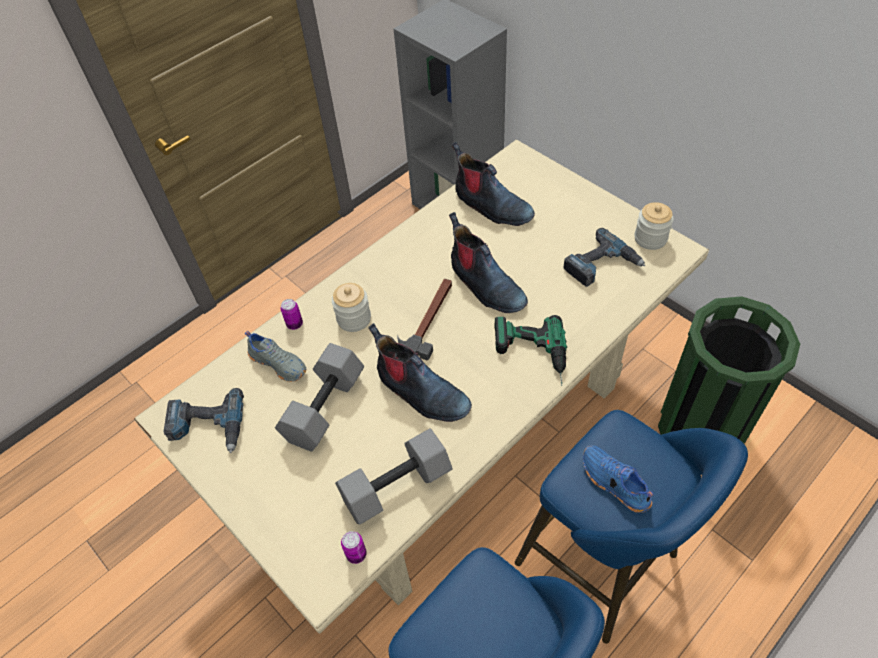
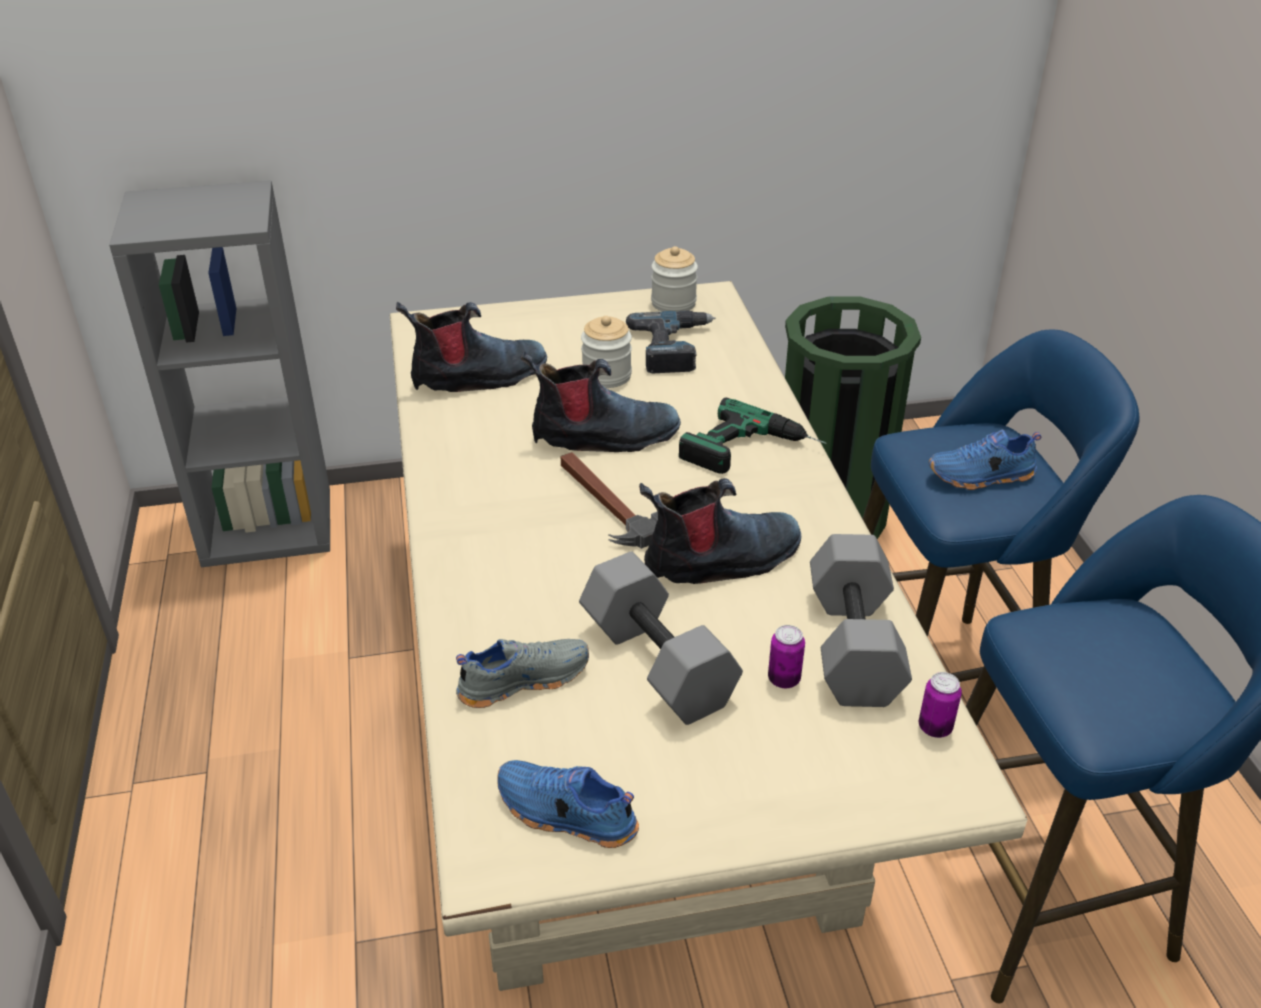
camera: 60 degrees left, 15 degrees down
(207, 427) = (565, 815): power drill -> blue shoe
(294, 324) = (465, 633): can -> can (784, 679)
(354, 319) = (525, 570): jar -> jar (606, 376)

